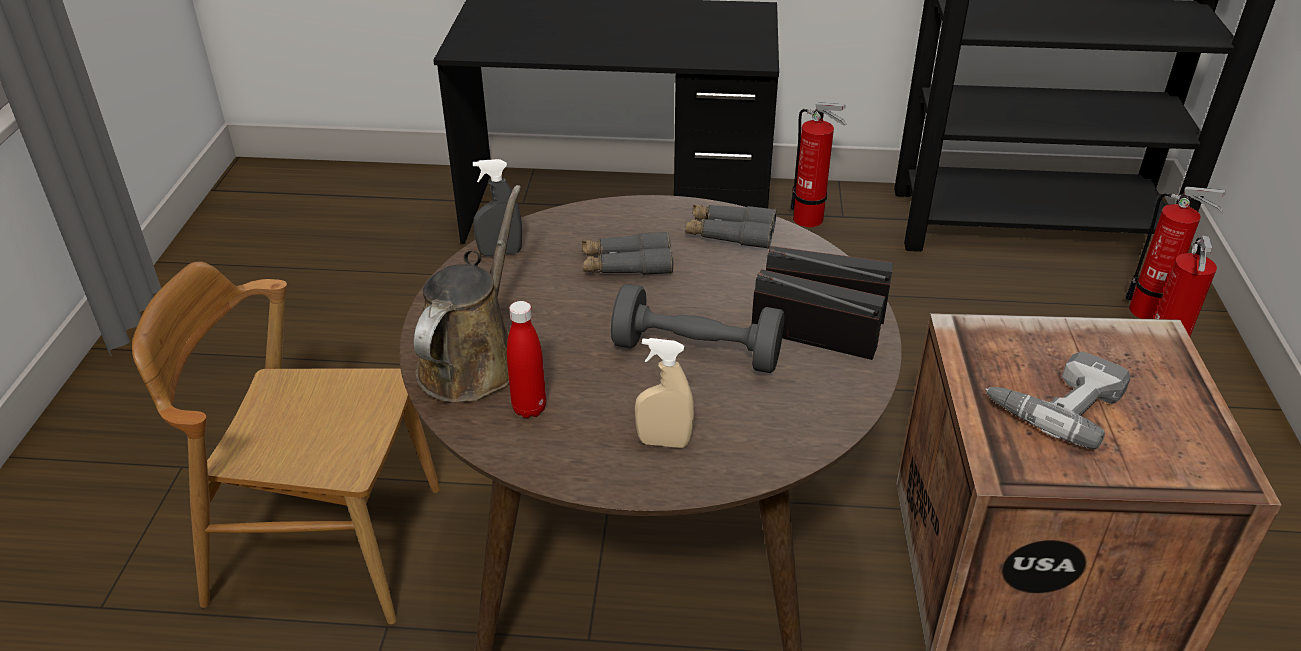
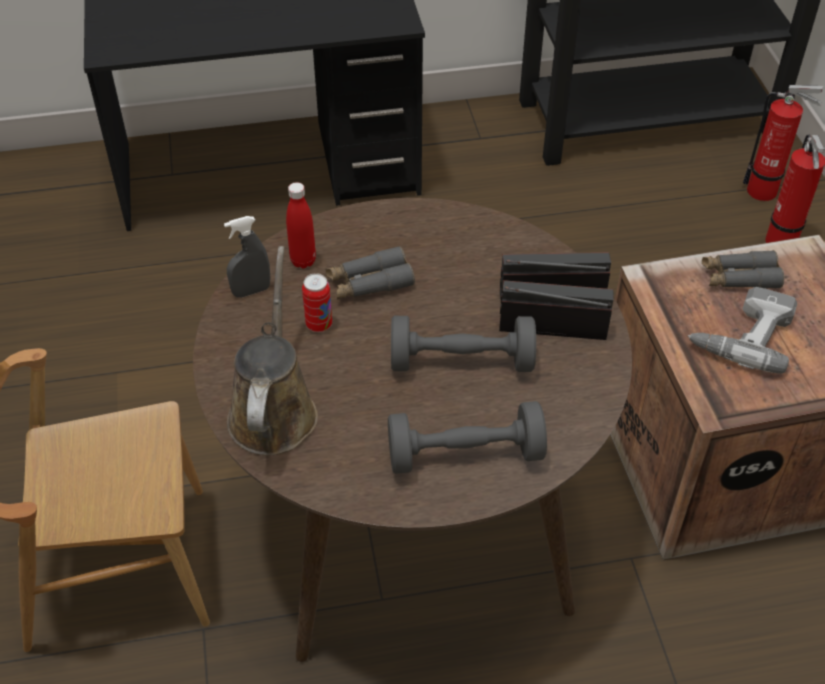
camera: 15 degrees left, 10 degrees up
(529, 408) = (341, 447): red bottle -> red bottle (303, 261)
(556, 293) = (319, 324): none -> can
(663, 442) = (465, 455): beige spray bottle -> grey dumbbell
(730, 234) = (448, 233): grey binoculars -> grey binoculars (739, 278)
(811, 220) = (453, 147): fire extinguisher -> none

